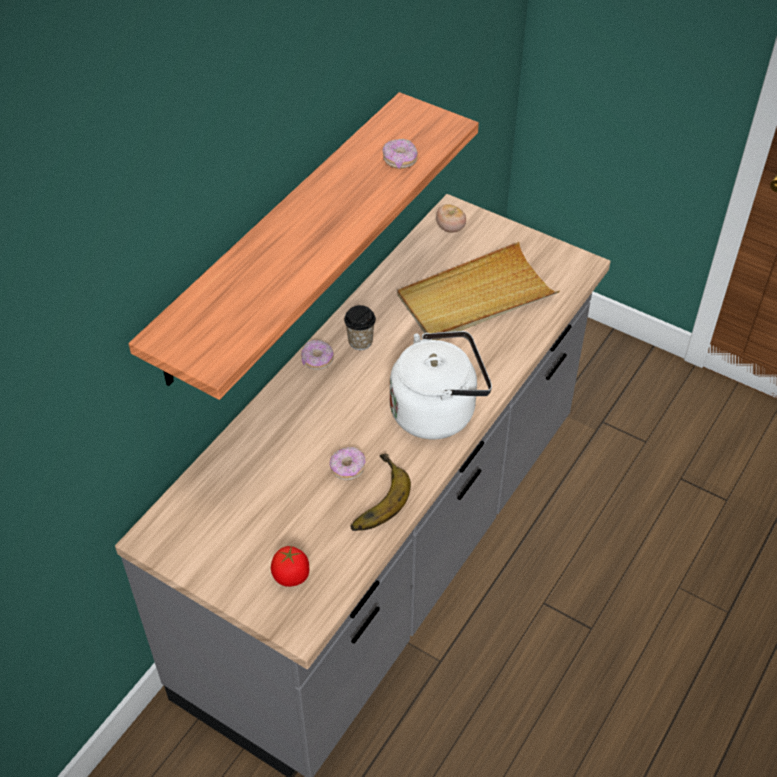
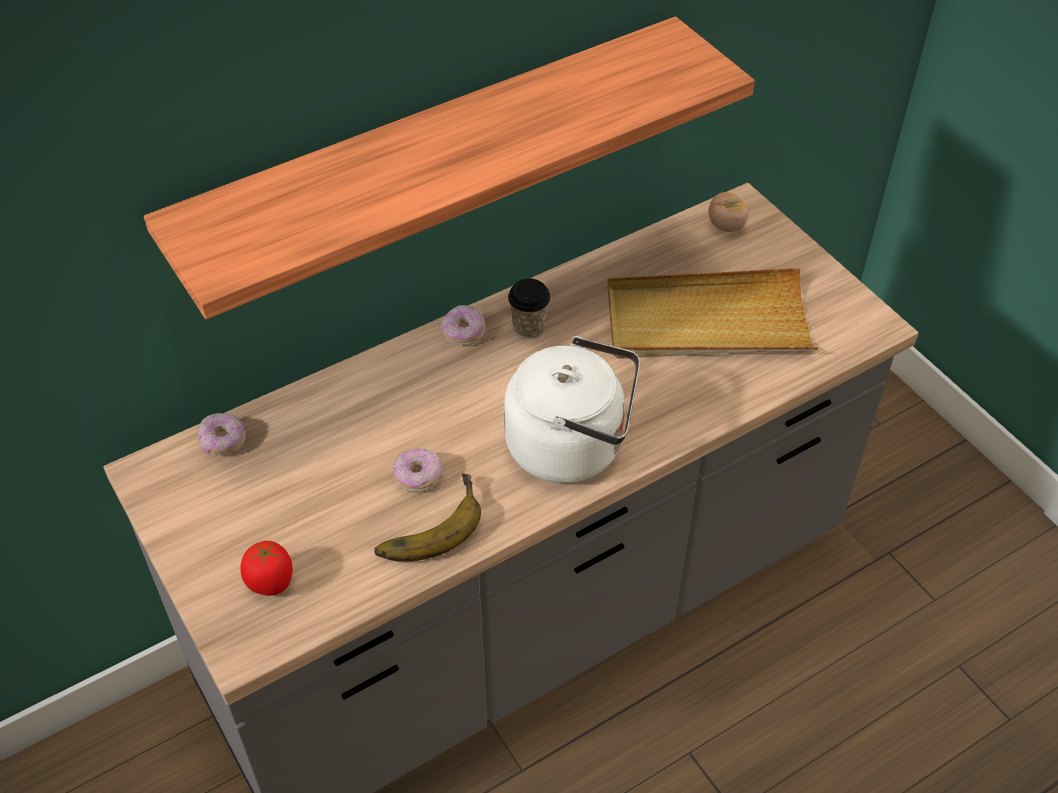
camera: 25 degrees right, 0 degrees up
(400, 160) = (617, 98): donut -> donut (223, 441)

